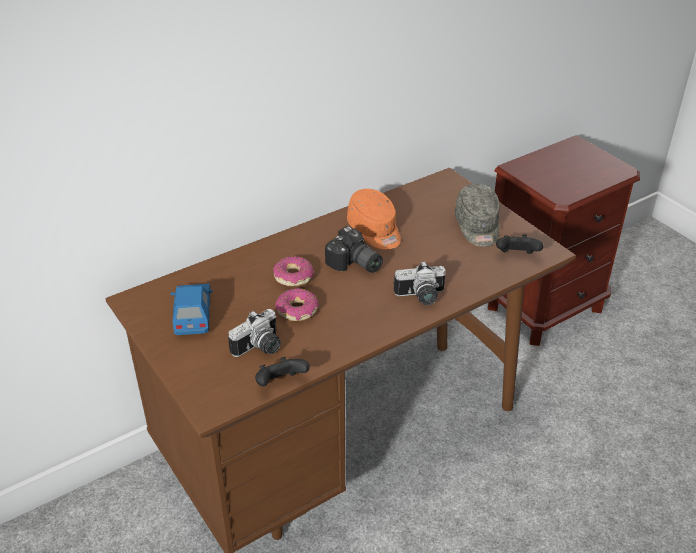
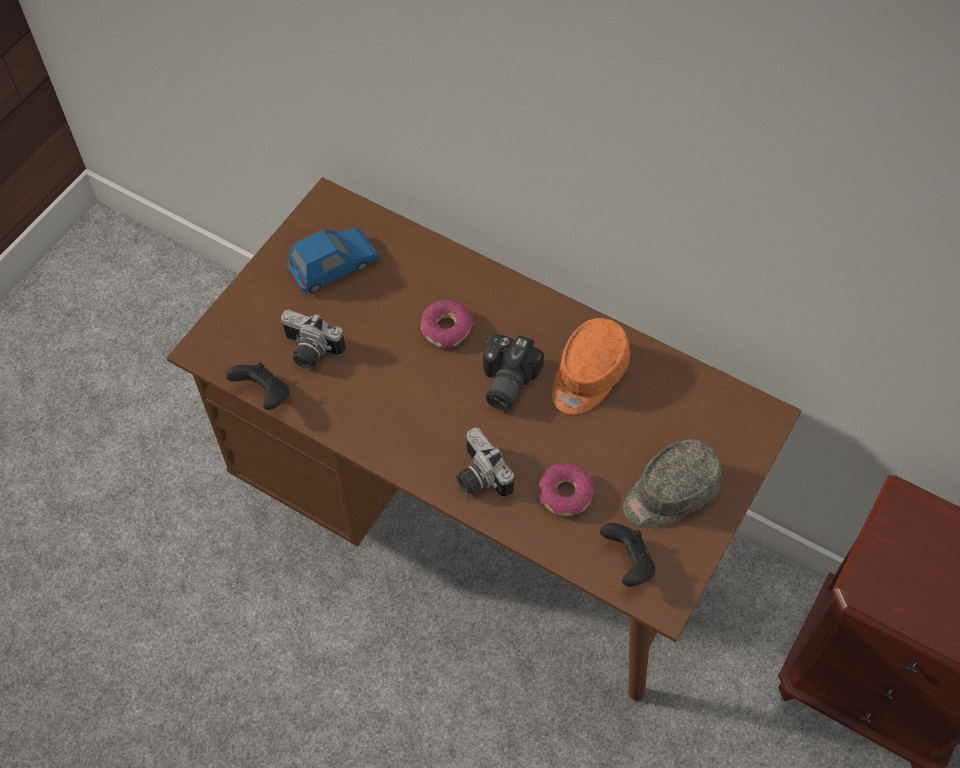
camera: 65 degrees right, 20 degrees up
(297, 311) = (388, 359): donut -> donut (565, 494)

